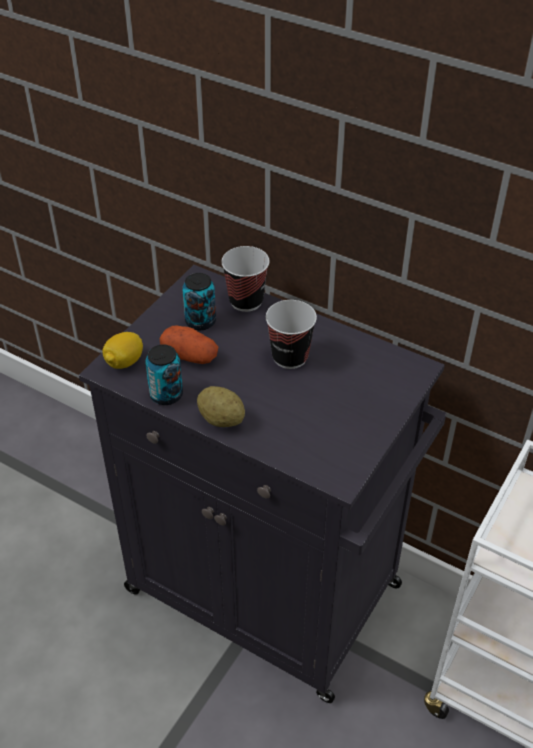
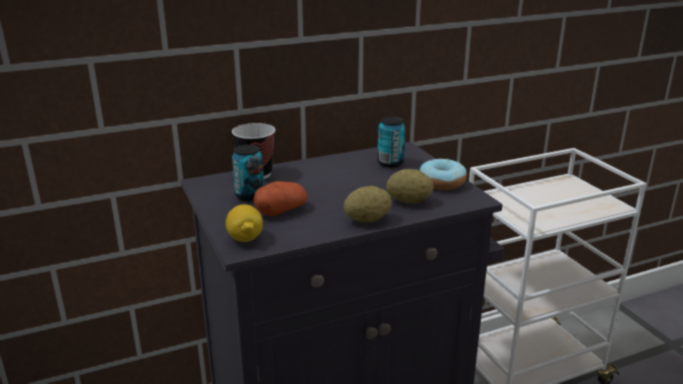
camera: 55 degrees left, 20 degrees down
(166, 395) = (310, 232): can -> can (390, 163)
(286, 430) = (408, 201): none -> potato
(290, 357) = (337, 178): cup -> none
(355, 436) = (442, 182): none -> donut

